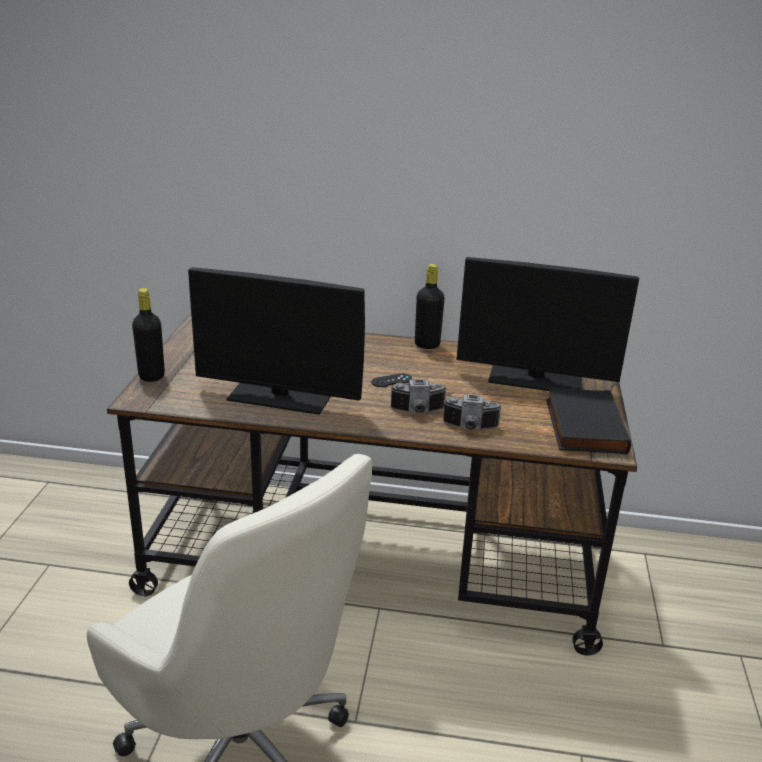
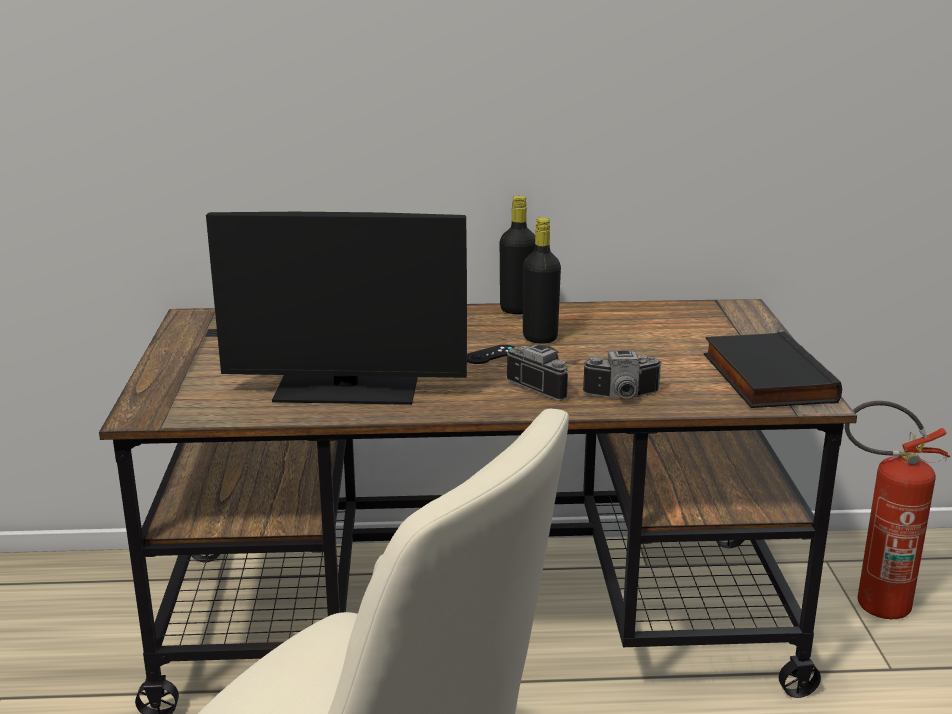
camera: 10 degrees left, 5 degrees down
(151, 376) = (149, 385): black bottle -> black bottle (540, 338)
(418, 412) = (544, 386): camera -> camera turned 120 degrees counterclockwise
(535, 379) = (677, 333): monitor -> none
(665, 593) = (870, 605): none -> fire extinguisher

